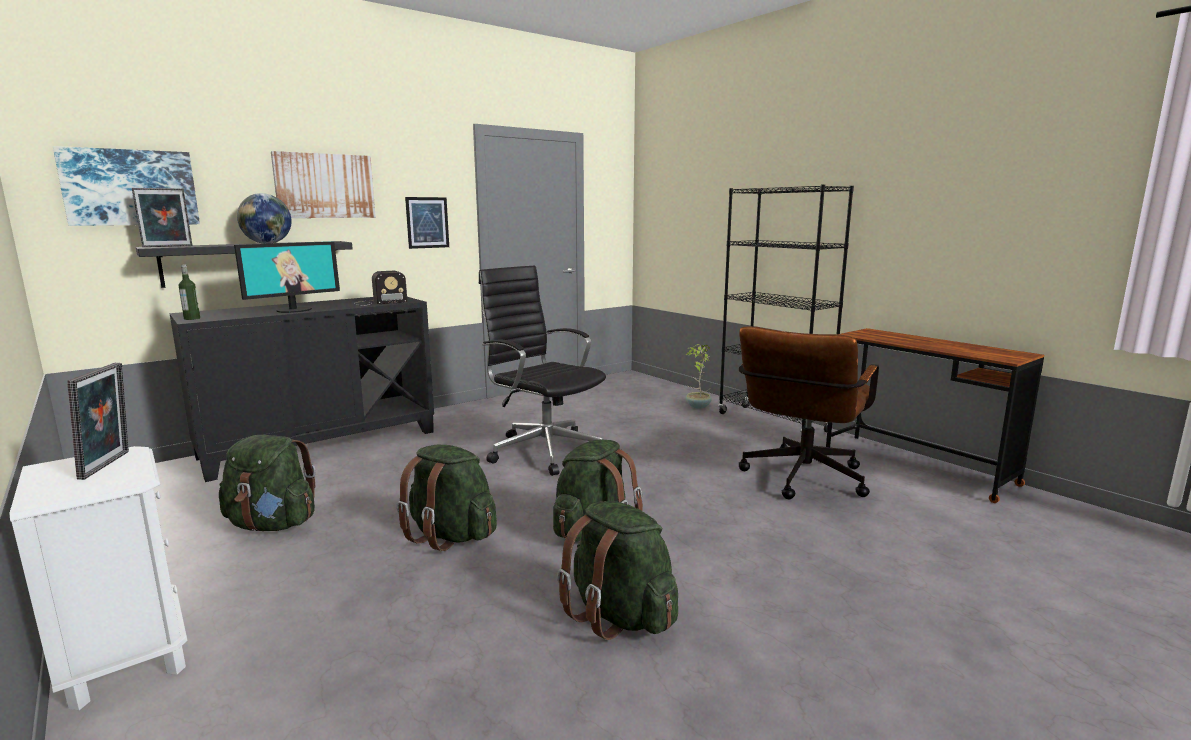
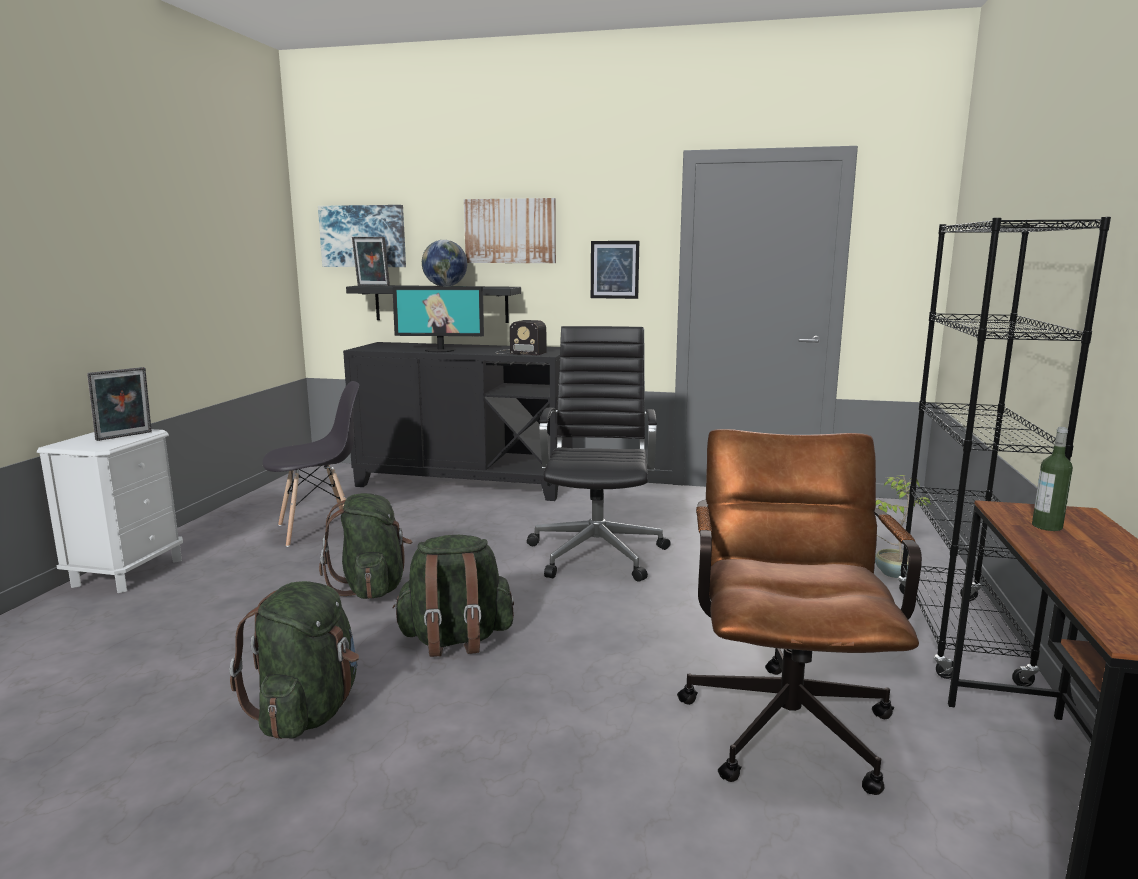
camera: 50 degrees right, 0 degrees up
(192, 318) = (365, 347): bottle -> bottle (1047, 526)
(273, 524) = (319, 530): green backpack -> grey chair
(800, 481) = (786, 716): brown office chair -> brown office chair turned 105 degrees clockwise

